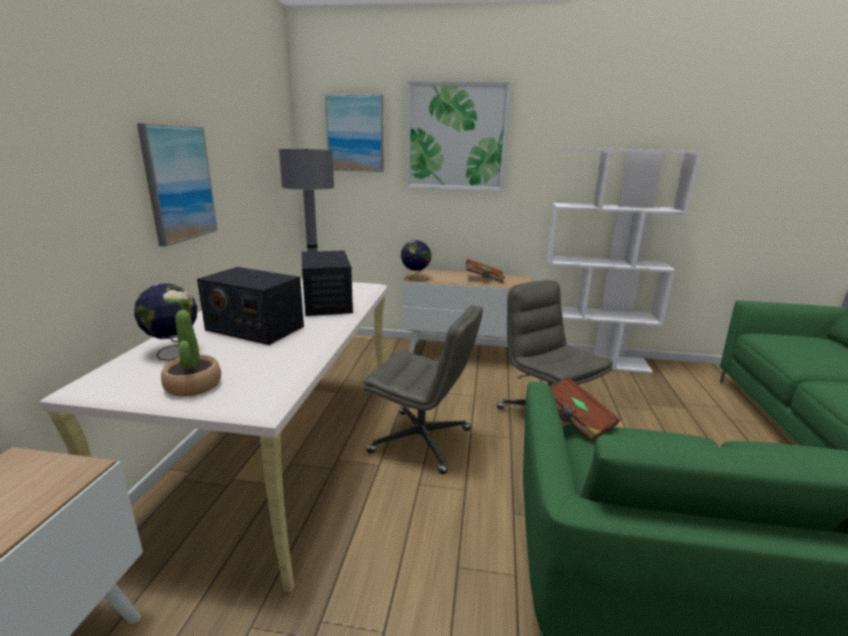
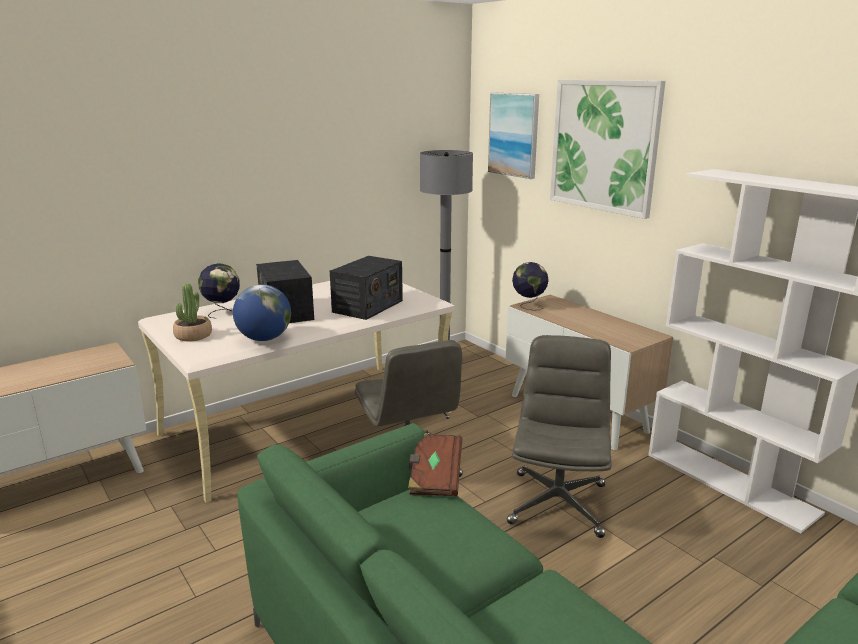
camera: 45 degrees right, 0 degrees up
(178, 183) = (285, 187): picture -> none
(294, 358) = (264, 339): none -> globe
(484, 279) = (602, 325): brown book -> none

